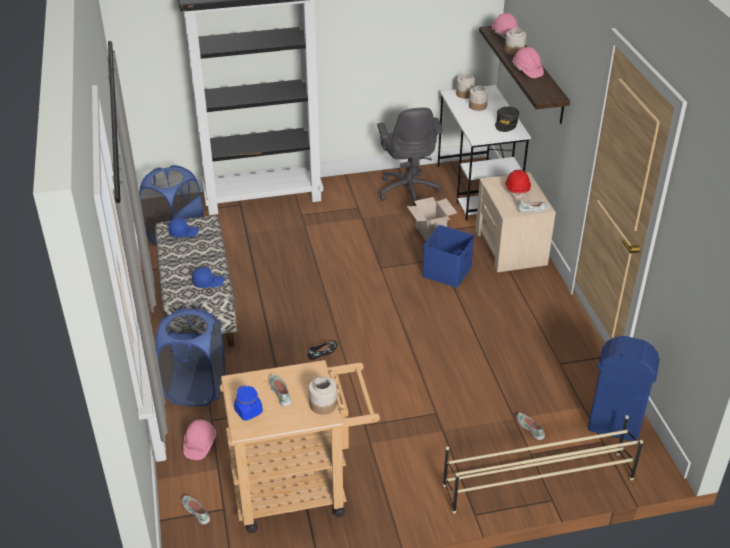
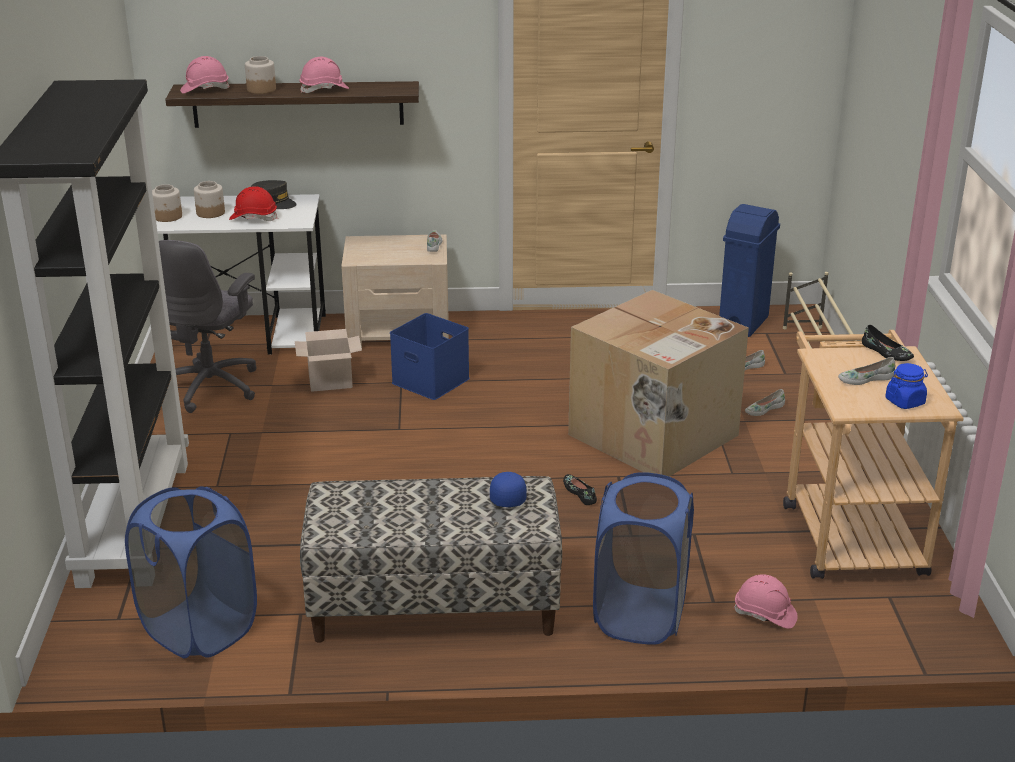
camera: 80 degrees left, 10 degrees down
(183, 232) = (349, 517): blue cap -> none
(196, 511) = (896, 621): white shoe -> white shoe (764, 409)
(323, 404) = (886, 352): jar -> black shoe
(405, 382) = (653, 436): none -> cardboard box
(408, 190) = (211, 386): grey office chair -> grey office chair turned 105 degrees clockwise
(517, 190) = (383, 247): red hard hat -> red hard hat (253, 218)

